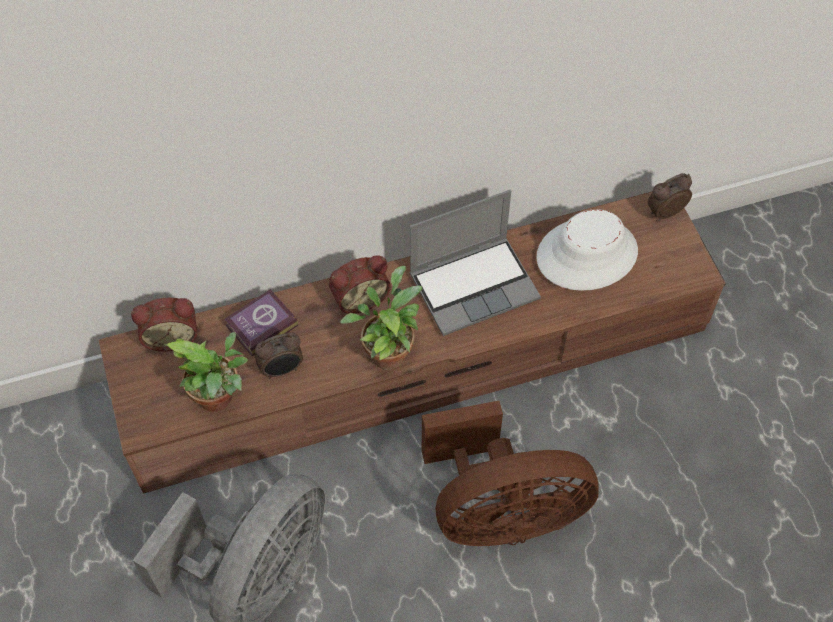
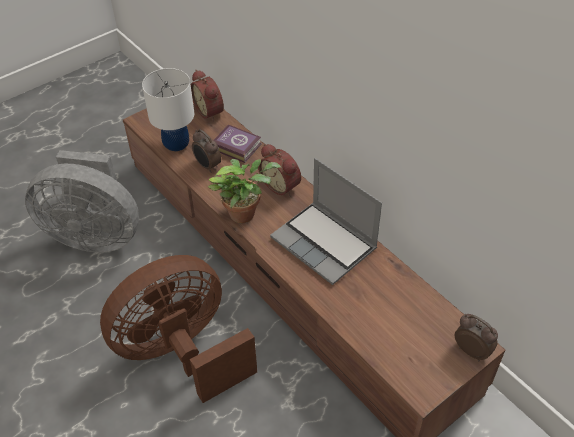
camera: 70 degrees right, 10 degrees down
(220, 398) = (175, 145): potted plant -> white table lamp
(500, 512) = (182, 352): brown fan -> brown fan turned 90 degrees clockwise
(586, 254) = (394, 305): white hat -> none

